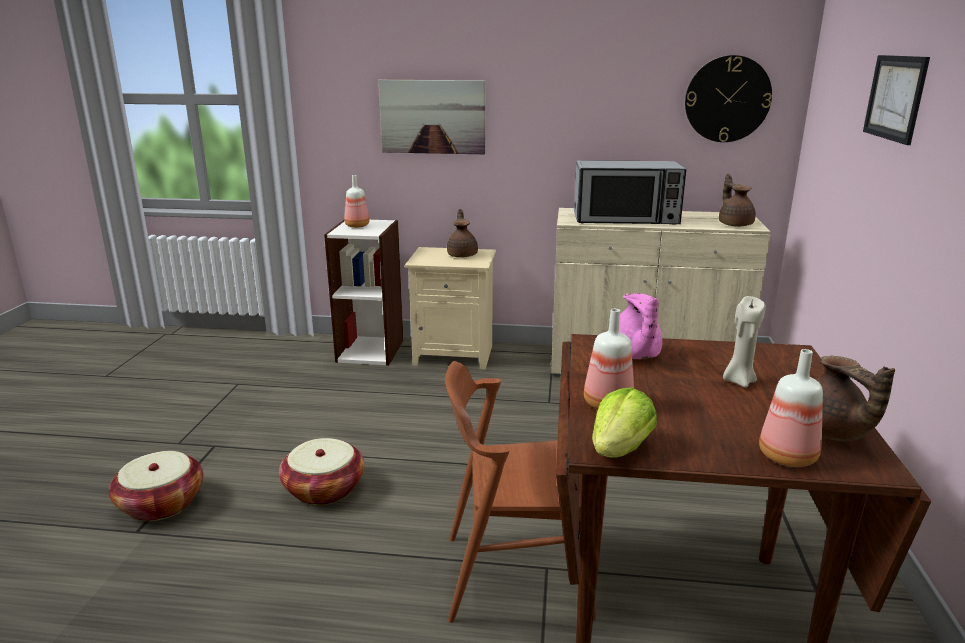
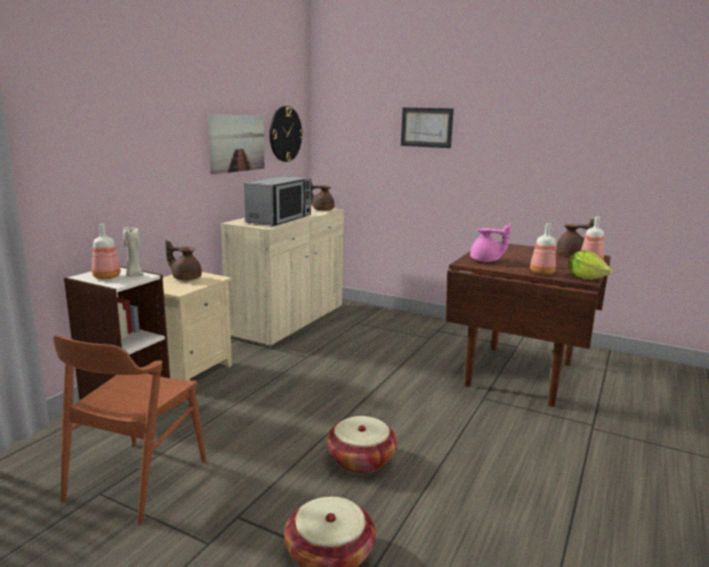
camera: 70 degrees left, 5 degrees down
(432, 117) = (129, 158): picture -> picture (237, 143)
(516, 575) = (487, 407): brown chair -> brown chair (136, 480)
(738, 381) = (521, 254): beige candle -> beige candle (134, 275)

